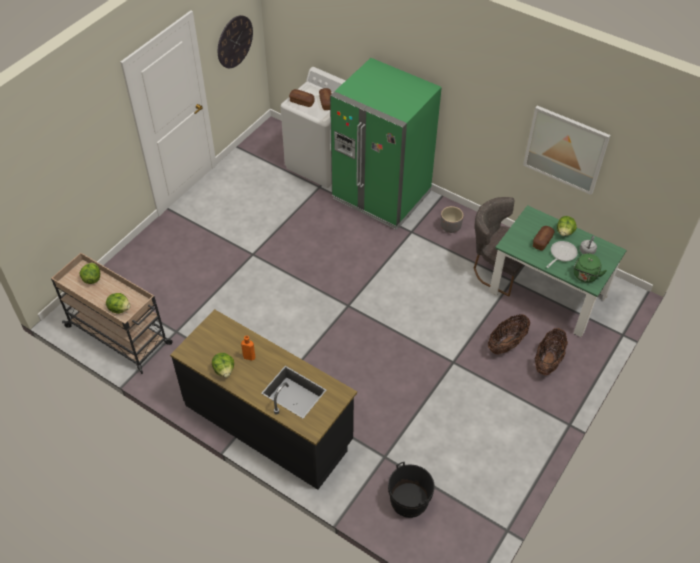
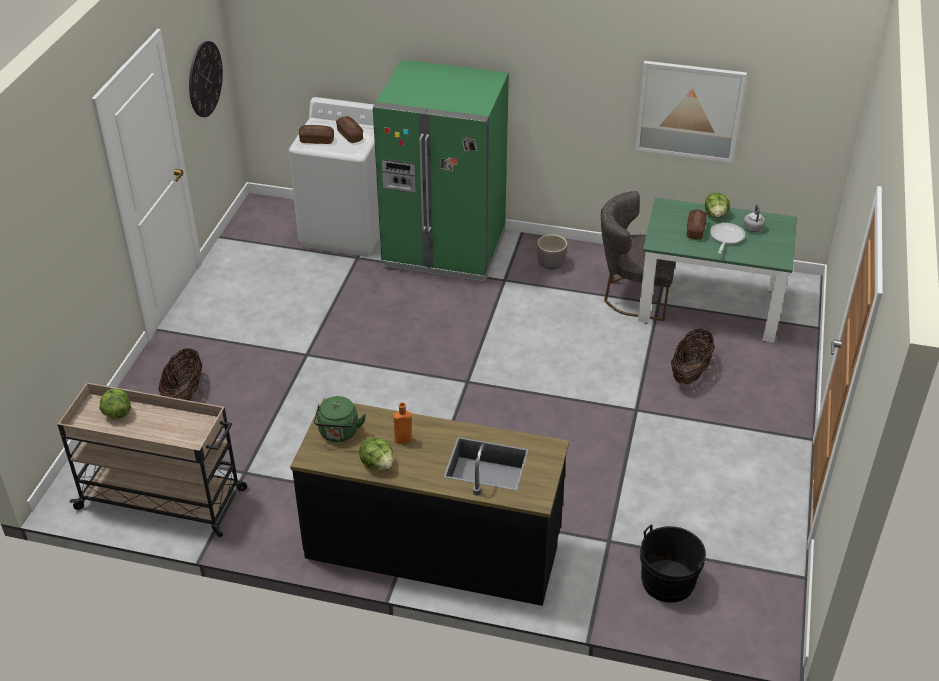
camera: 20 degrees left, 10 degrees down
(119, 308) = (178, 438): lettuce -> none
(548, 361) = (749, 378): basket -> basket (184, 395)
(585, 276) = (766, 254): green kettle -> green kettle (338, 433)

